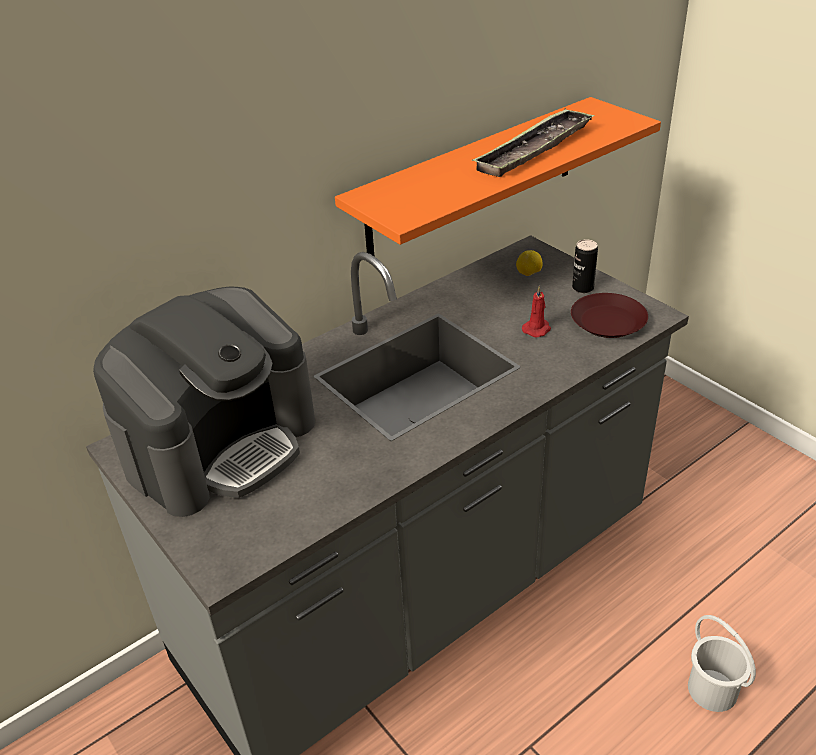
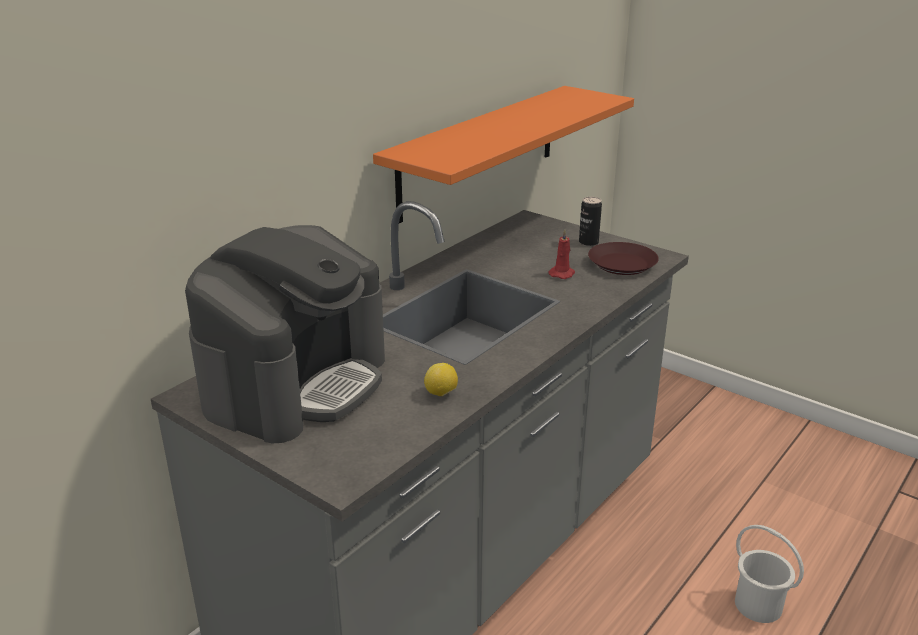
camera: 15 degrees left, 10 degrees down
(529, 274) = (536, 236): lemon -> lemon (441, 394)
(534, 149) = (537, 118): tray -> none

